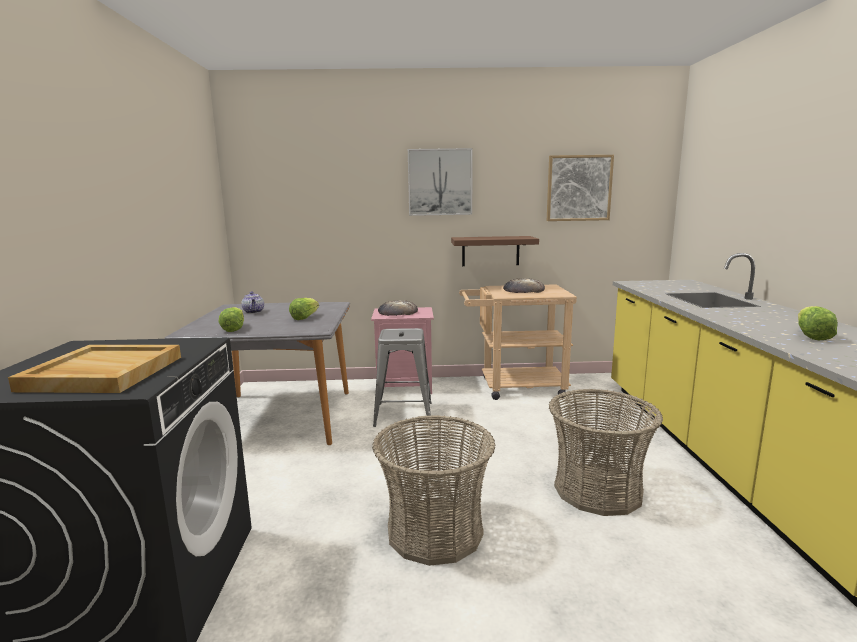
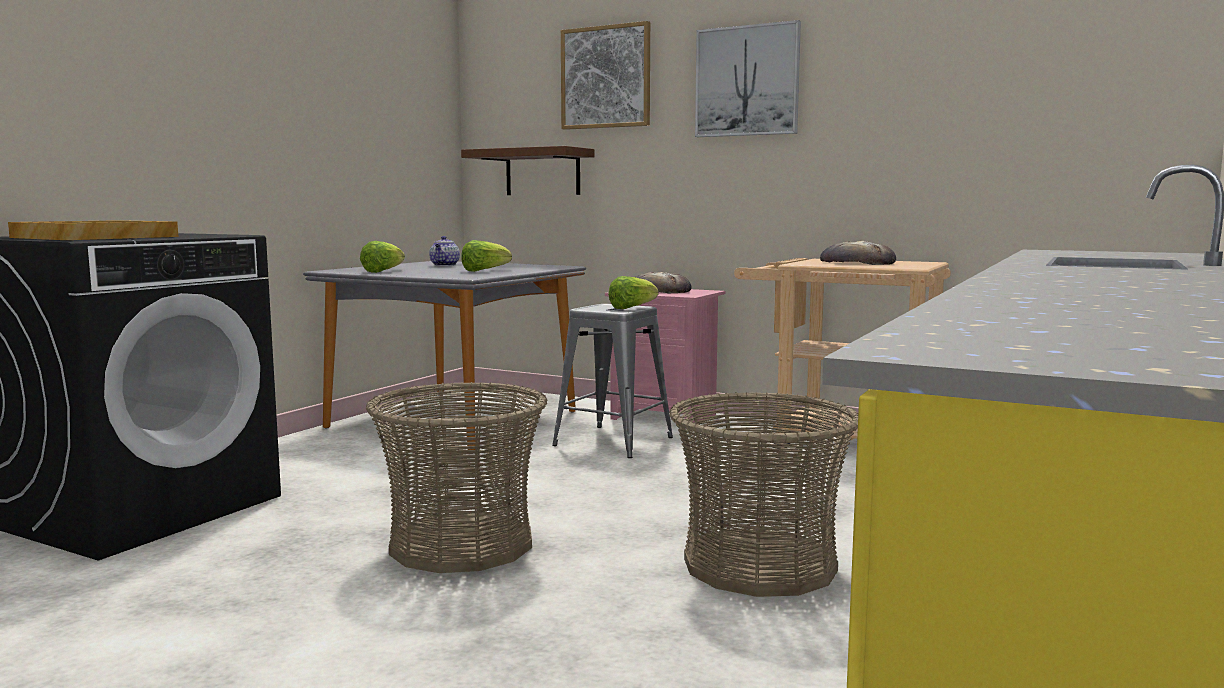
camera: 30 degrees right, 5 degrees down
(490, 251) = (828, 198): brown shelf -> brown shelf (542, 172)
(579, 188) = (998, 79): picture -> picture (606, 77)
(811, 336) = (1101, 283): lettuce -> lettuce (631, 308)

